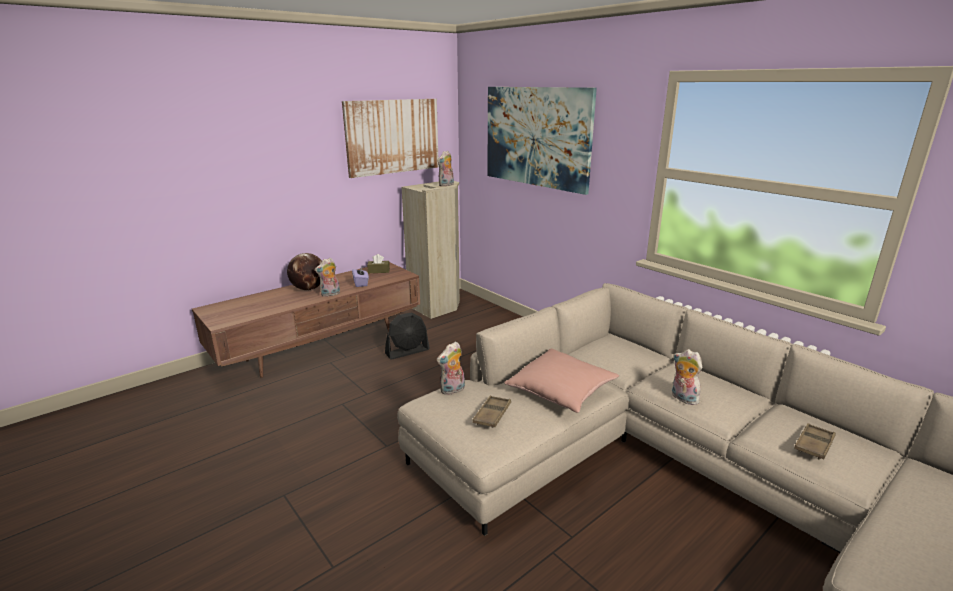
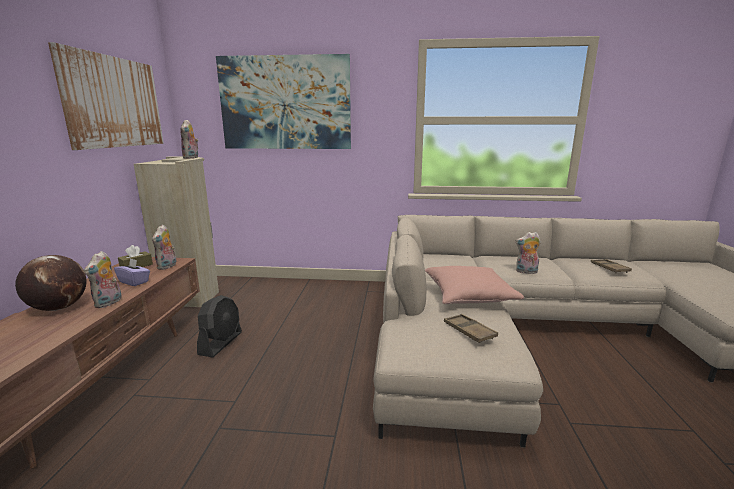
camera: 45 degrees left, 5 degrees down
(452, 390) = (402, 331): plush toy -> plush toy (167, 266)

